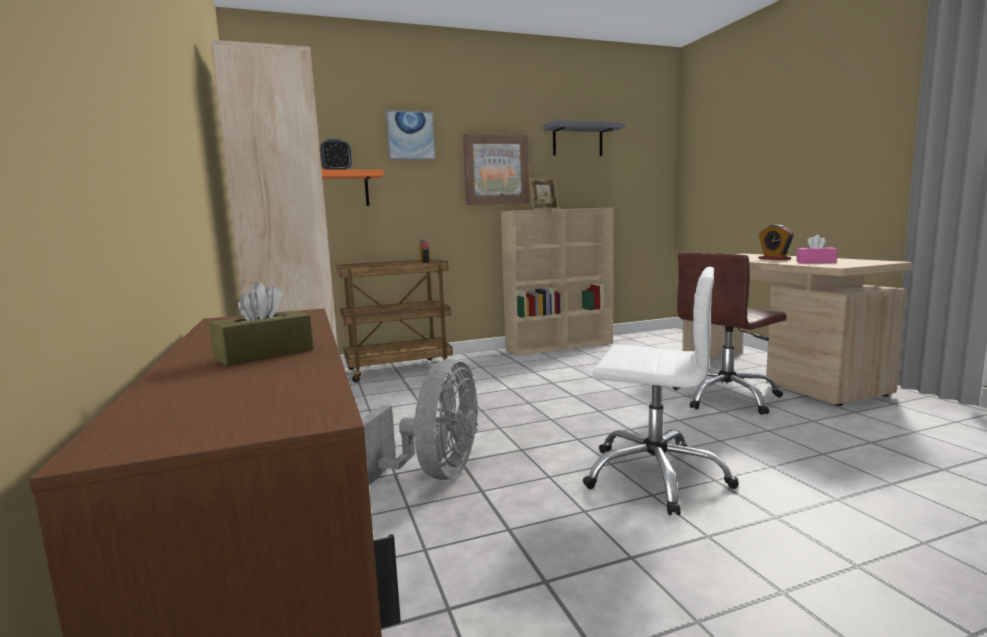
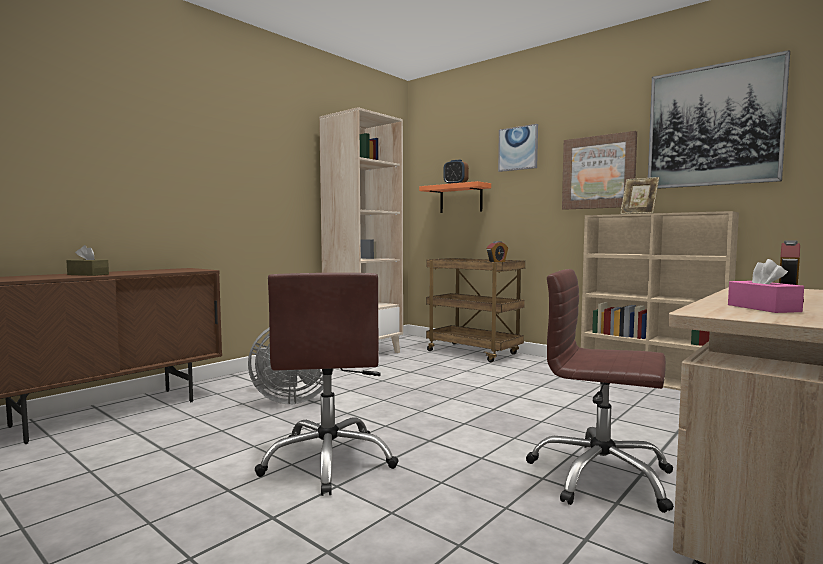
camera: 60 degrees right, 5 degrees down
(577, 140) = (713, 126): grey shelf -> picture
(655, 476) = (329, 461): white office chair -> brown office chair

